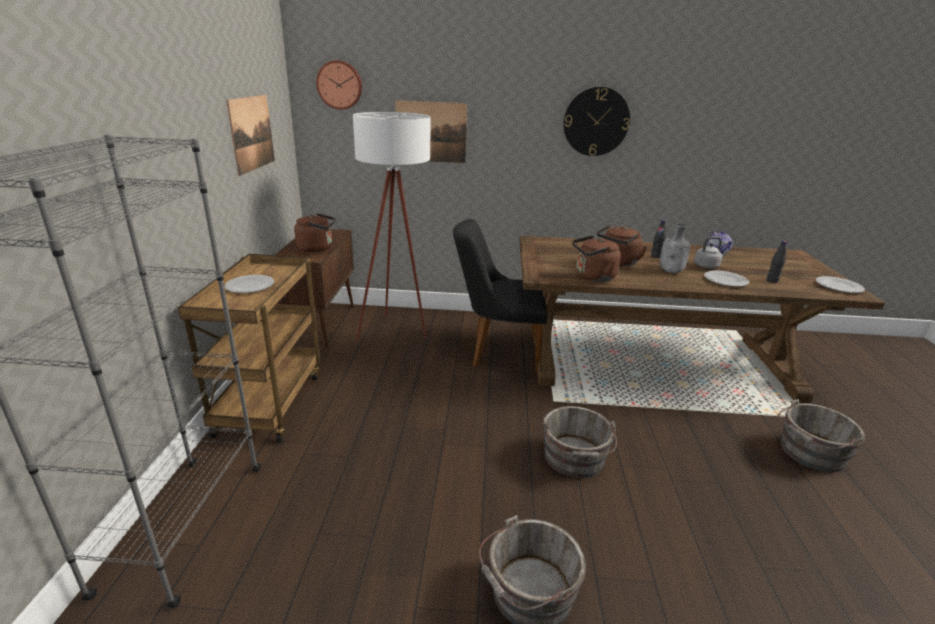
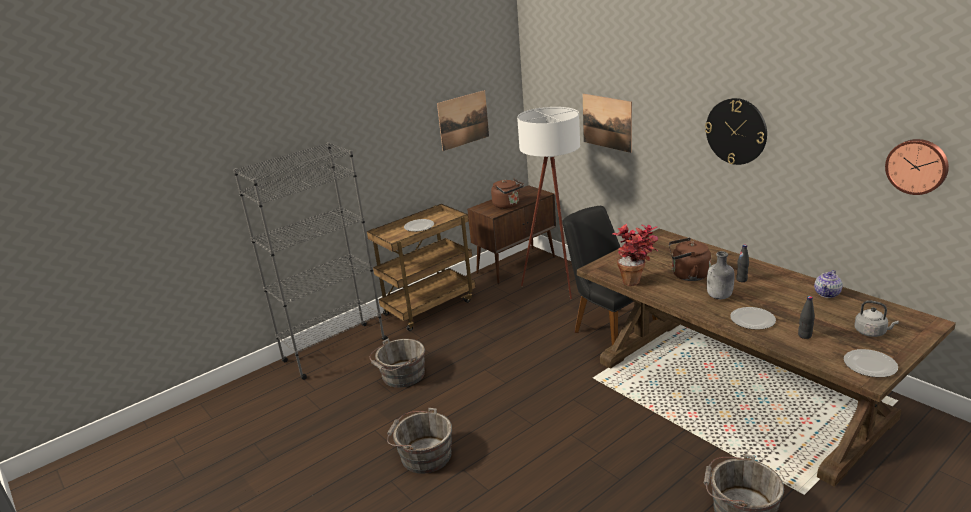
camera: 50 degrees right, 0 degrees up
(340, 85) = (549, 78): wall clock -> wall clock (917, 166)
(574, 460) = (546, 416): grey bucket -> grey bucket (401, 376)
(593, 277) = (637, 281): brown kettle -> potted plant
(707, 266) = (771, 303): grey kettle -> grey kettle (871, 332)

